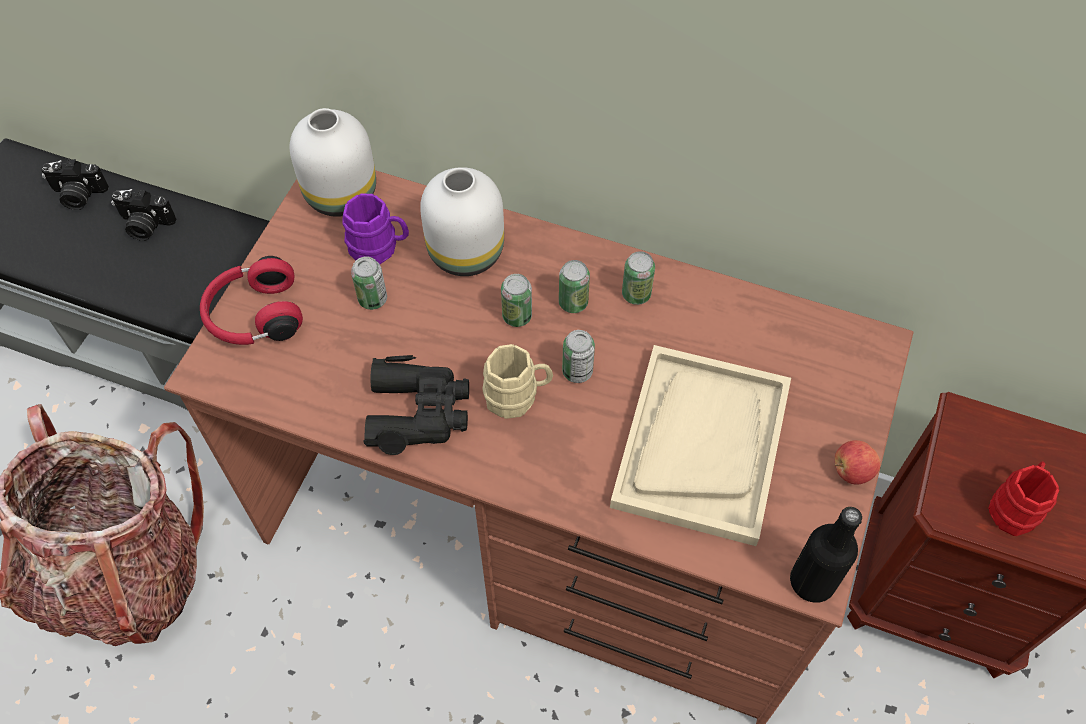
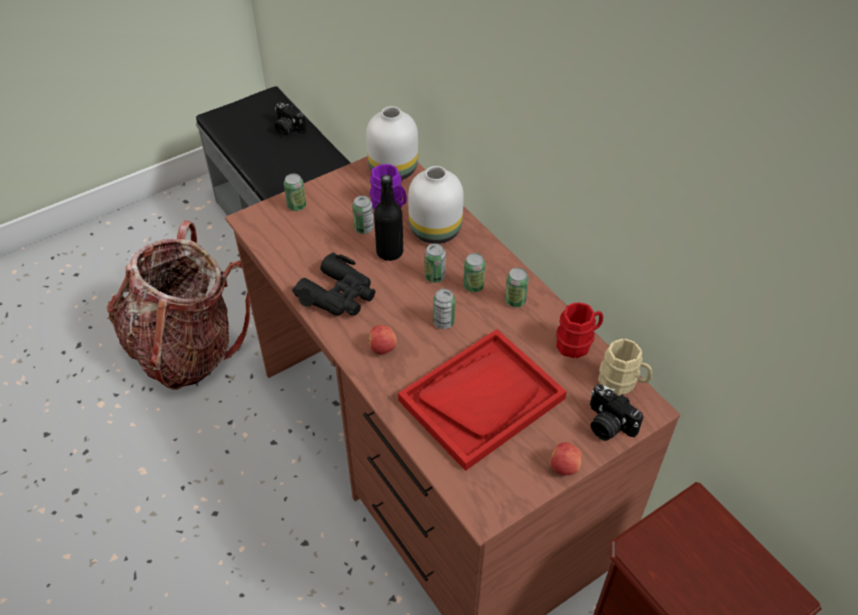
camera: 35 degrees right, 10 degrees down
(145, 225) = (308, 158): camera -> camera (607, 425)
(254, 316) = (297, 206): red headphones -> can
(518, 396) = (398, 316): beige mug -> beige mug (622, 383)
(533, 450) = (382, 348): none -> apple
(701, 444) = (481, 399): beige tray -> red tray
(812, 581) = (482, 510): black bottle -> black bottle (389, 252)
(1015, 506) = (687, 576): red mug -> red mug (578, 342)

